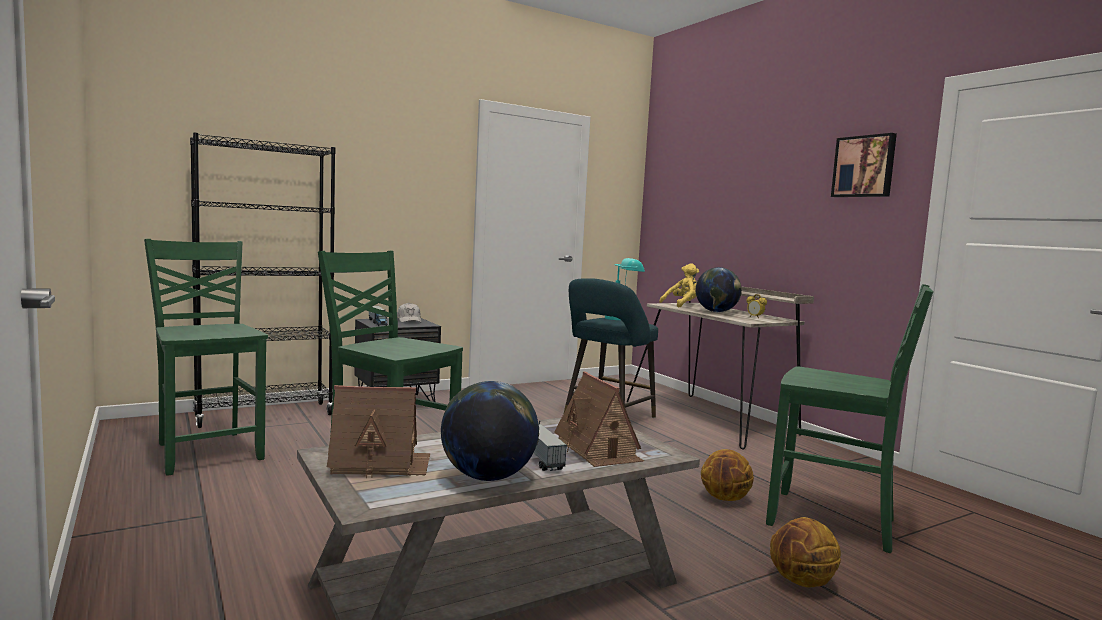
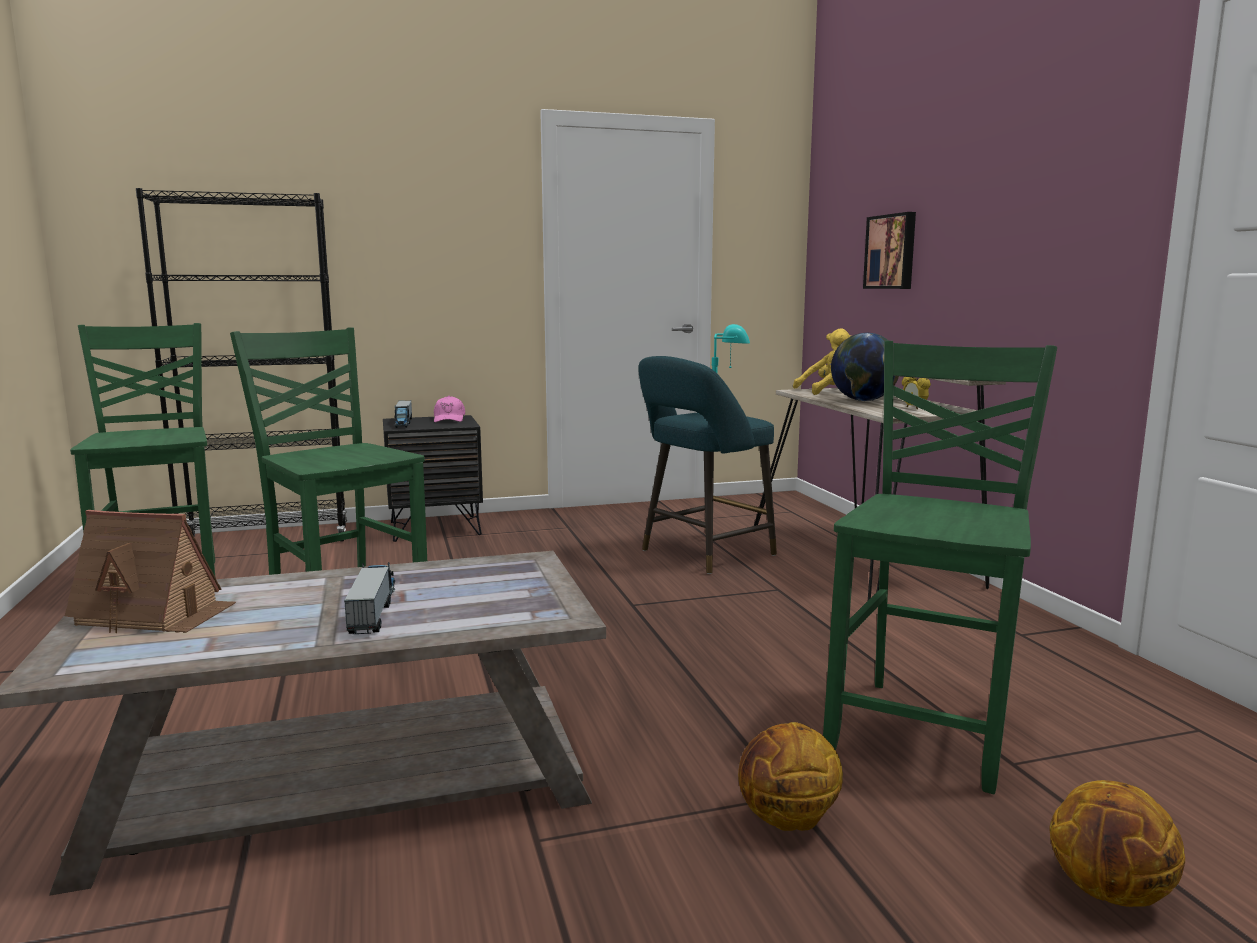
camera: 15 degrees right, 5 degrees up
(409, 320) = (449, 419): white cap -> pink cap
(488, 477) = (261, 640): globe -> none
(598, 449) = (472, 606): toy house -> none
(725, 499) = (778, 681): basketball -> basketball (1109, 892)
(834, 522) = (925, 730): green chair -> green chair turned 105 degrees counterclockwise
(864, 166) = (1081, 155): picture -> picture (892, 252)

